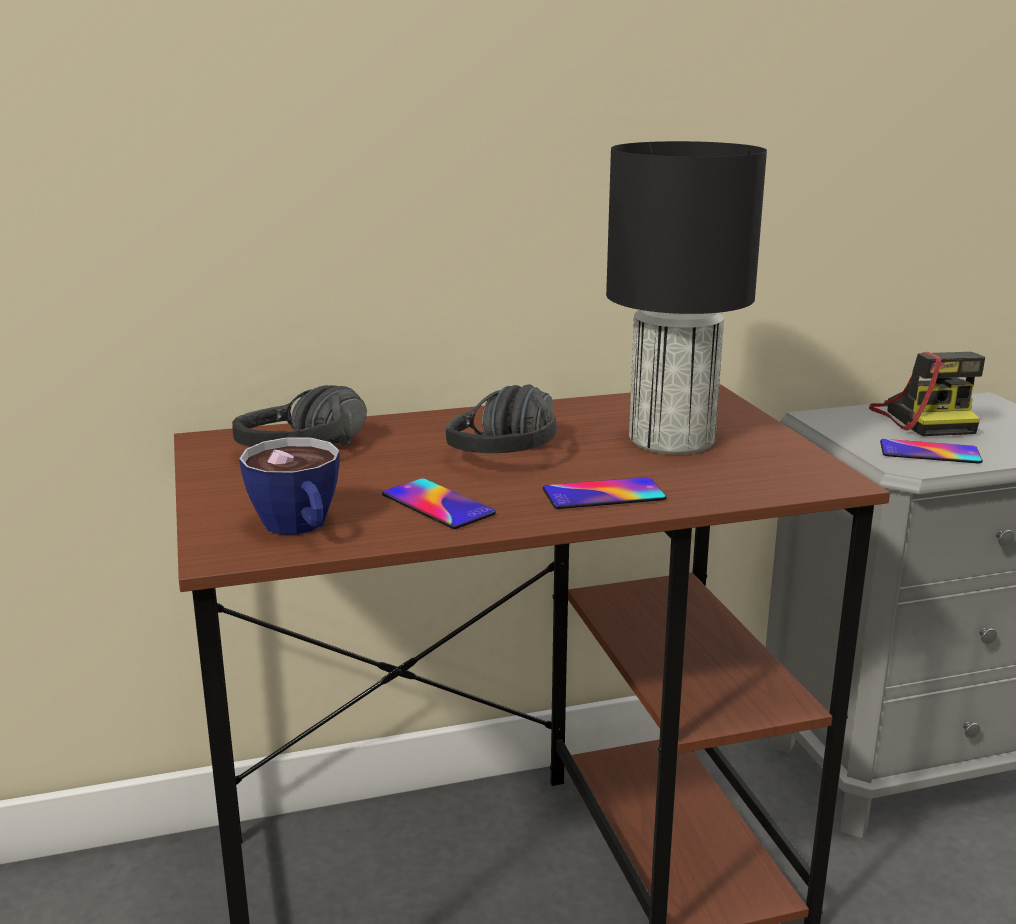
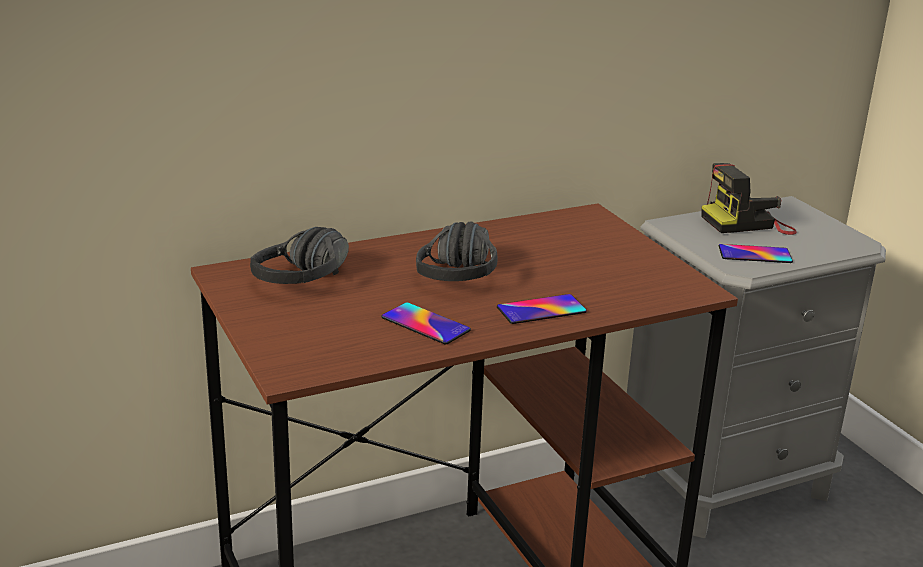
camera: 10 degrees left, 5 degrees up
(300, 528) = (334, 349): cup -> none
(672, 439) = (576, 258): black table lamp -> none
(924, 419) = (747, 223): camera -> camera turned 90 degrees clockwise

